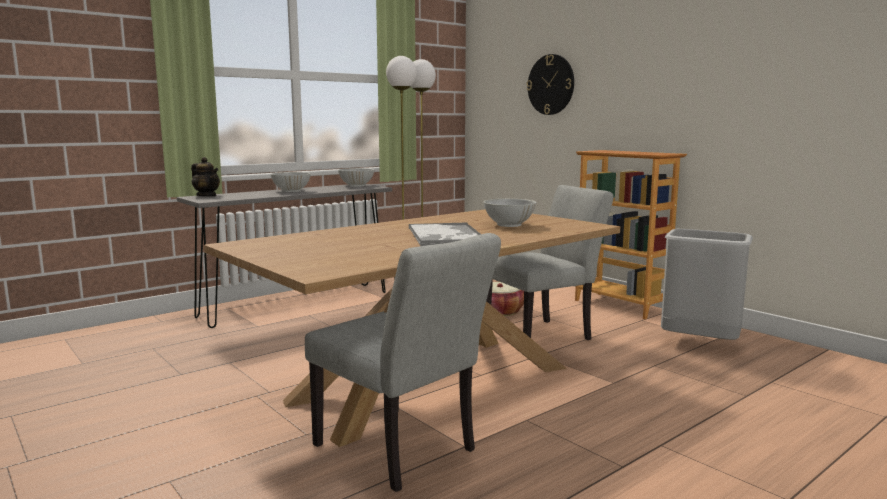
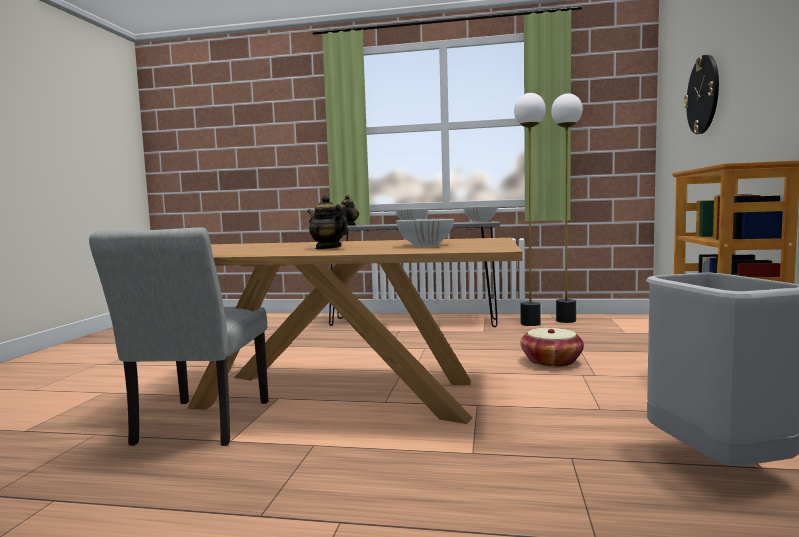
camera: 50 degrees right, 5 degrees down
(445, 236) = (328, 248): tray -> teapot
(544, 335) = (534, 391): grey chair -> none

